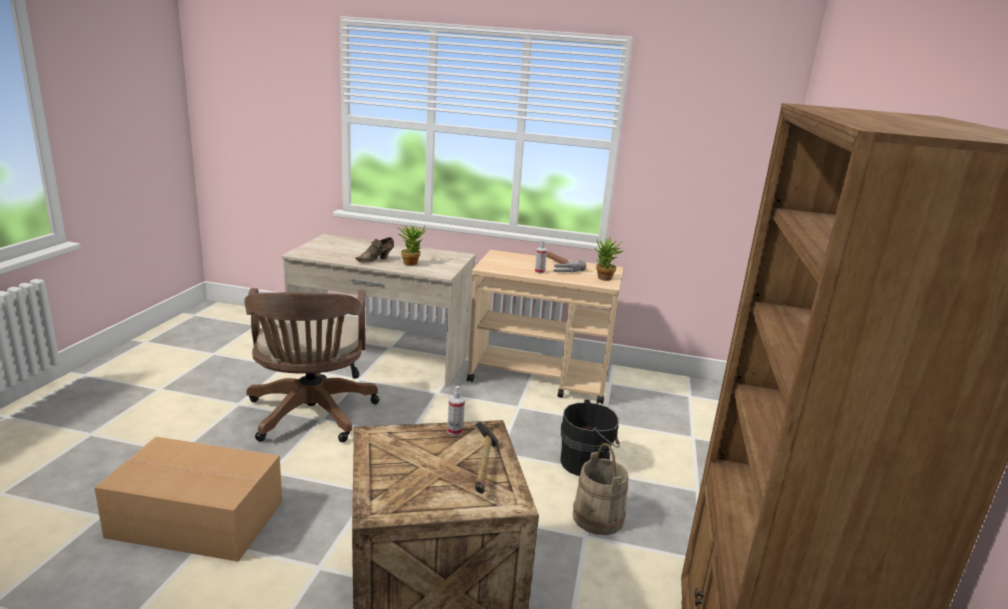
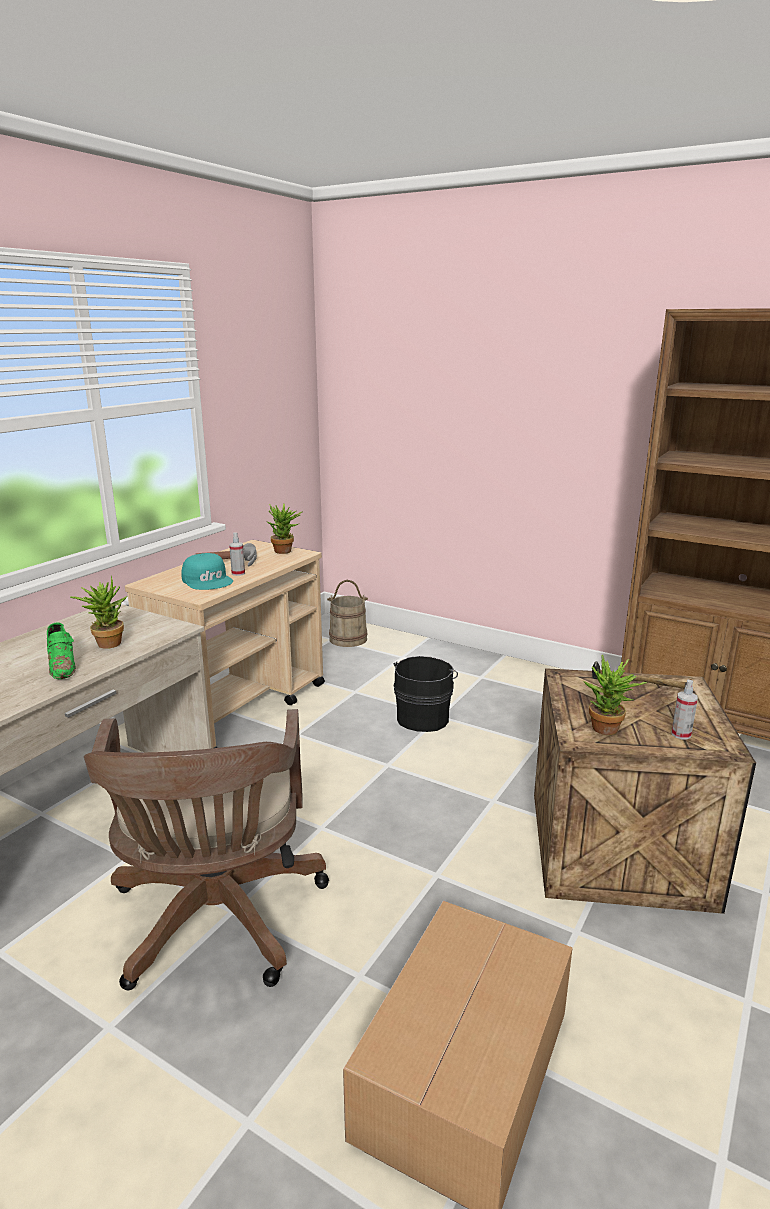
camera: 70 degrees left, 0 degrees up
(311, 416) = (217, 922): brown office chair -> brown office chair turned 75 degrees clockwise
(376, 259) = (62, 666): brown shoe -> green shoe
(389, 448) = (607, 731): none -> potted plant
(455, 431) = (569, 693): spray bottle -> spray bottle (681, 734)
(517, 266) = (208, 580): none -> turquoise cap
(598, 517) = (511, 731): beige bucket -> beige bucket (348, 639)

